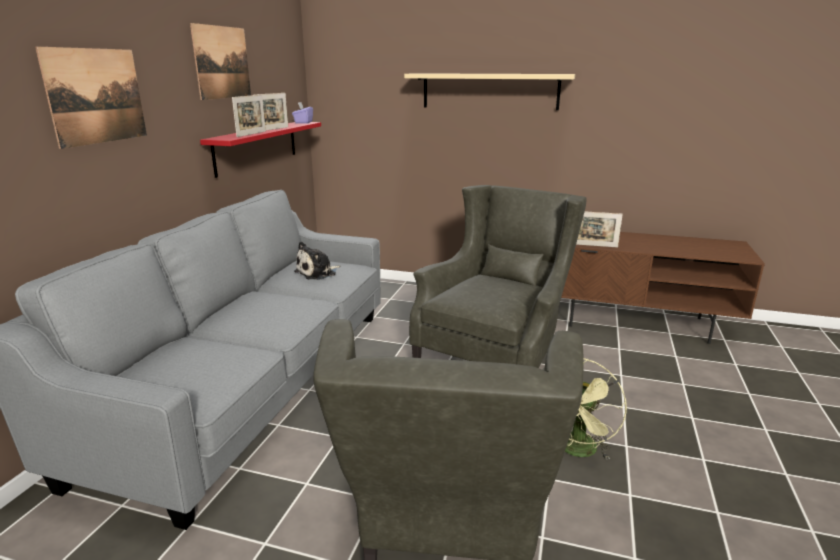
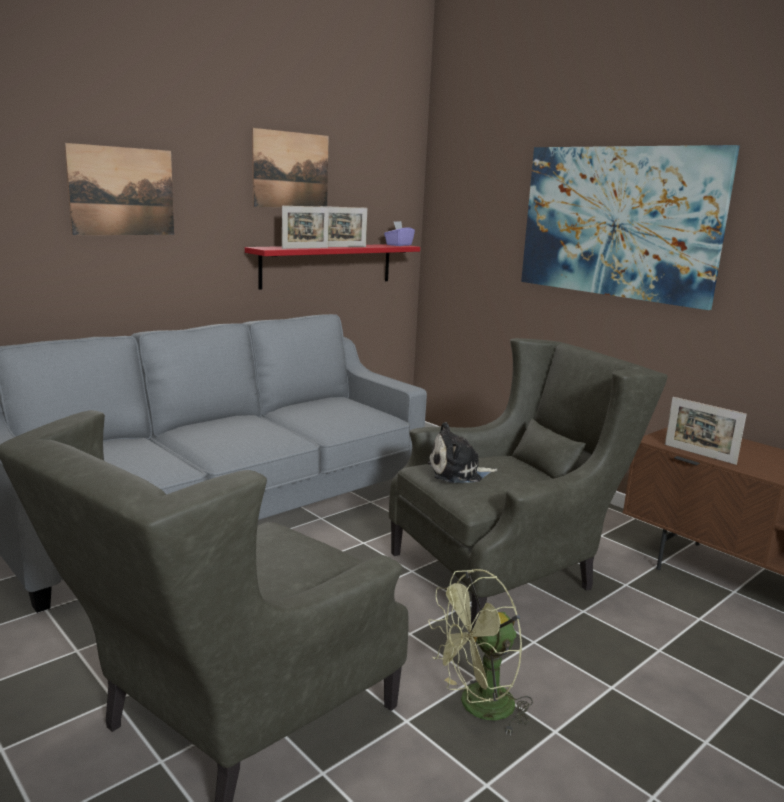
camera: 30 degrees right, 5 degrees down
(318, 273) = (334, 413): plush toy -> plush toy (458, 473)
(490, 91) = (618, 222): beige shelf -> picture

